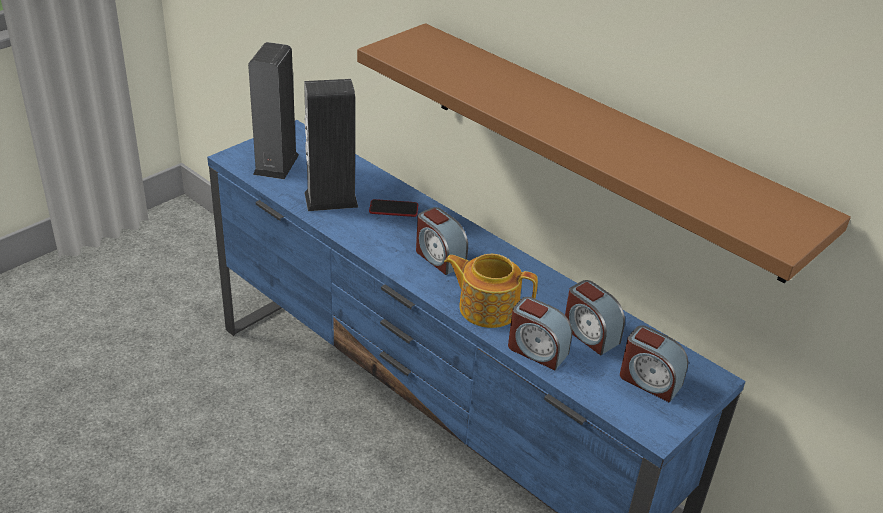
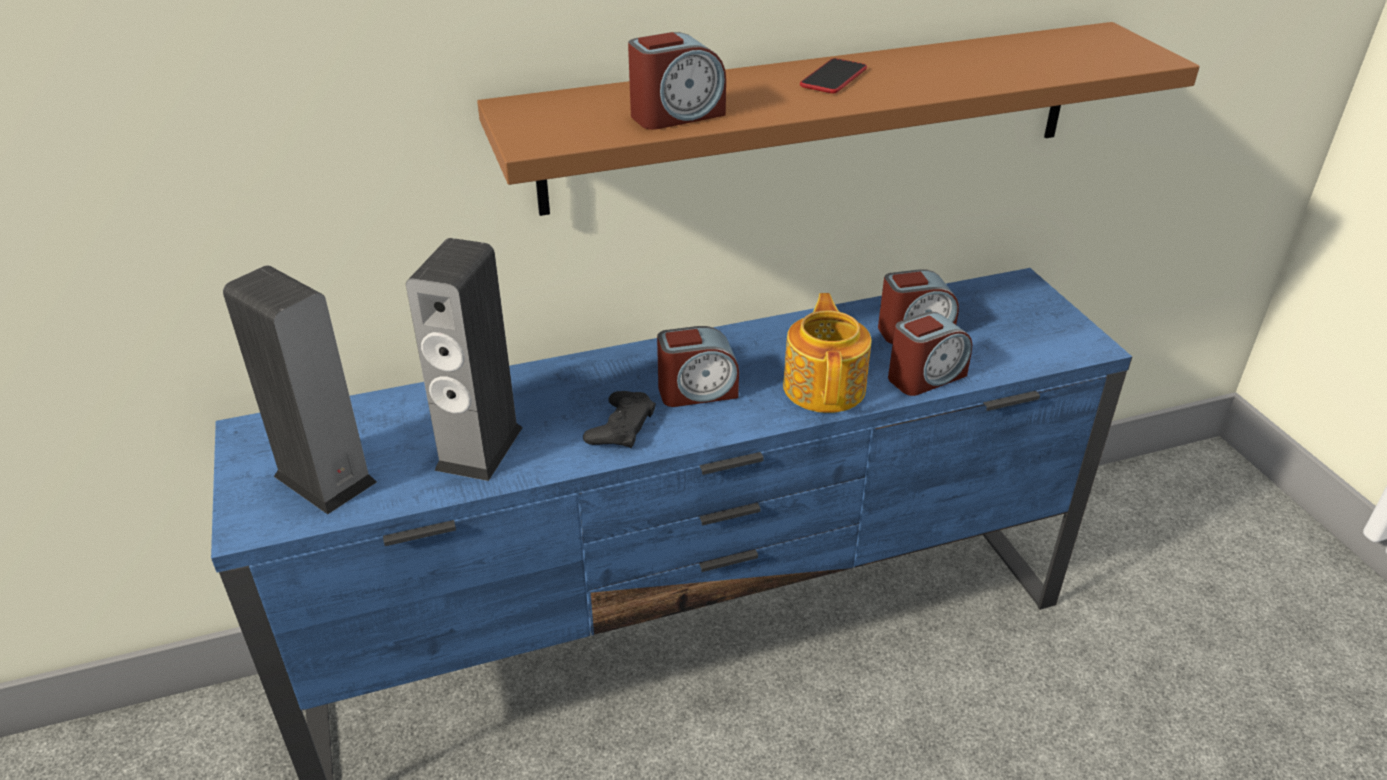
camera: 60 degrees left, 0 degrees up
(384, 239) = (620, 427): none -> black game controller
(393, 209) = (555, 396): phone -> phone (833, 78)
(487, 307) = (825, 386): teapot -> teapot turned 135 degrees clockwise
(649, 381) = (1009, 321): alarm clock -> alarm clock (676, 115)

